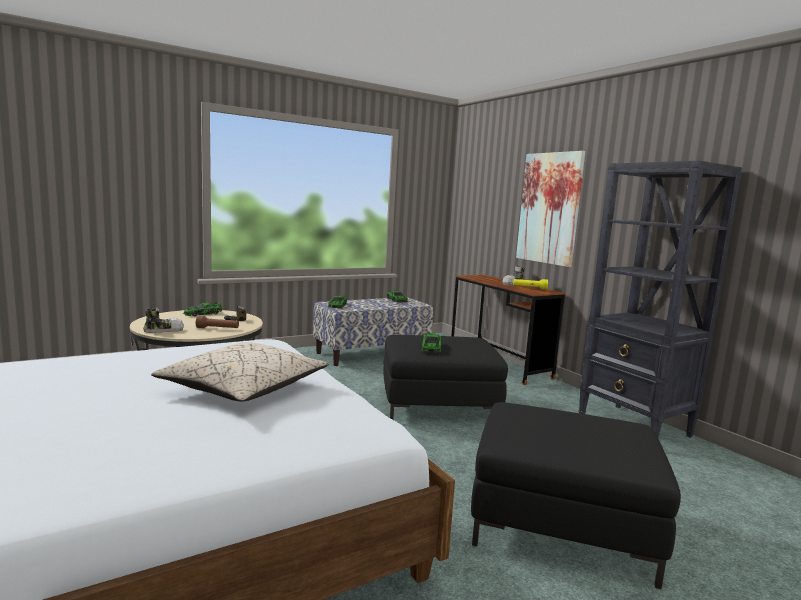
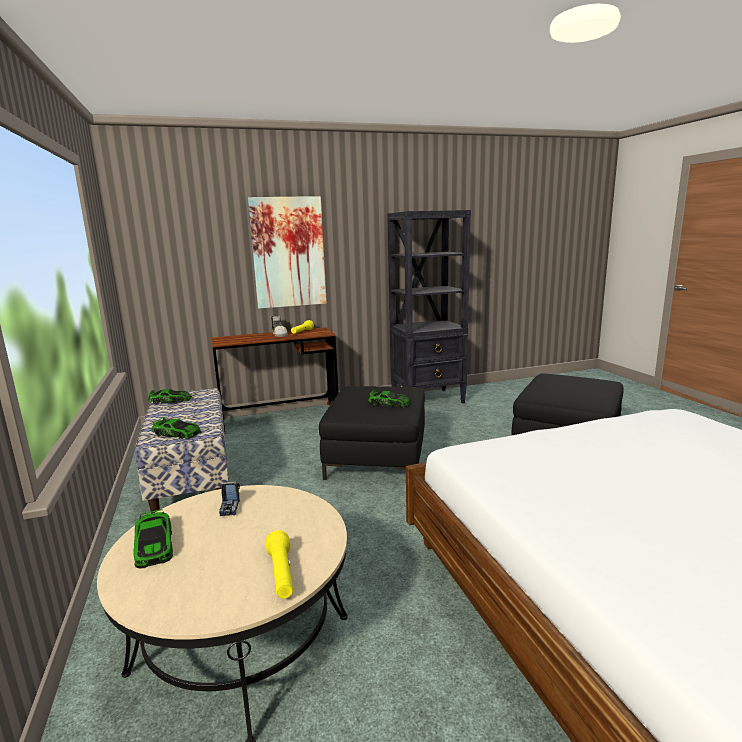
camera: 75 degrees left, 5 degrees up
(164, 330) = (281, 574): shoe -> yellow flashlight
(217, 329) = (287, 519): brown flashlight -> none
(243, 389) = (638, 454): beige pillow -> none

